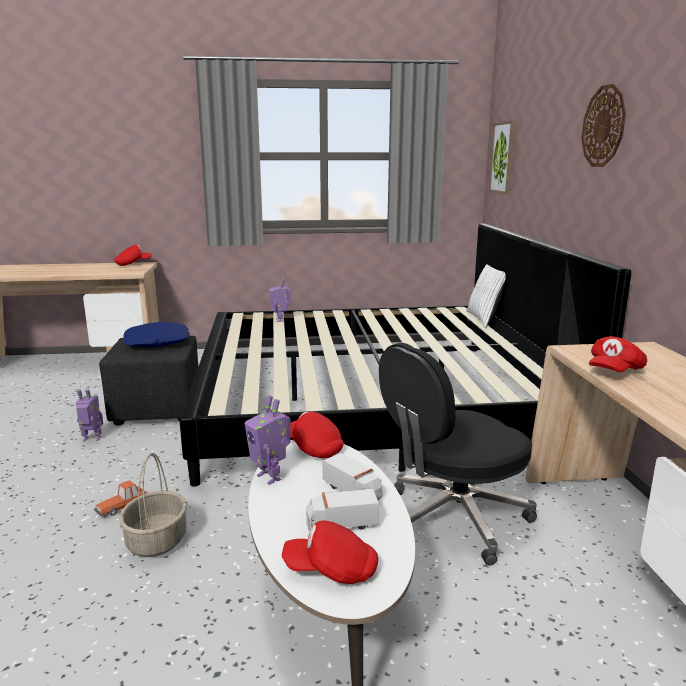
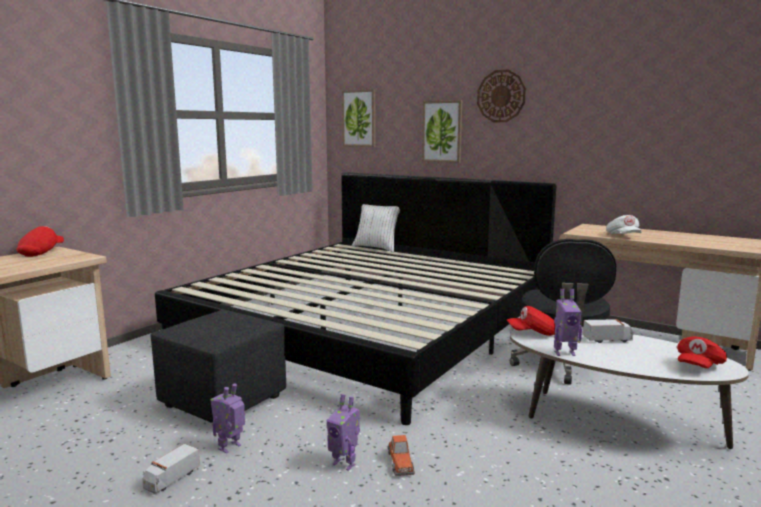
camera: 50 degrees left, 5 degrees down
(157, 342) = (215, 322): blue pillow -> none
(157, 541) = (481, 460): basket -> none
(280, 320) = (239, 282): toy robot -> toy robot (344, 463)
(341, 524) = (646, 352): toy truck -> toy truck (171, 479)
(553, 177) = (442, 131): none -> picture
(614, 372) = (623, 236): red cap -> white cap

